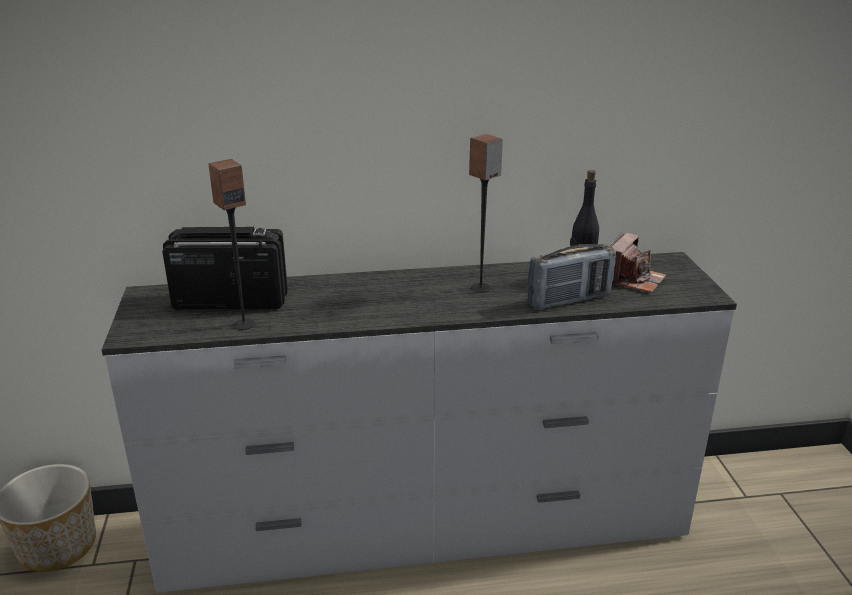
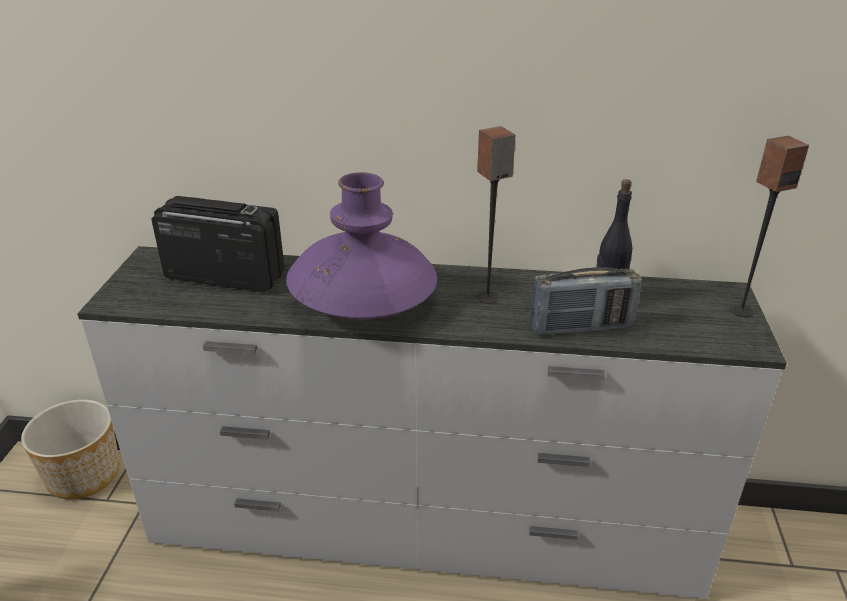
camera: 15 degrees right, 5 degrees up
(244, 324) = (222, 305): speaker -> speaker (741, 310)
(373, 304) = (363, 301): none -> purple vase
(633, 279) = (669, 311): camera -> none

